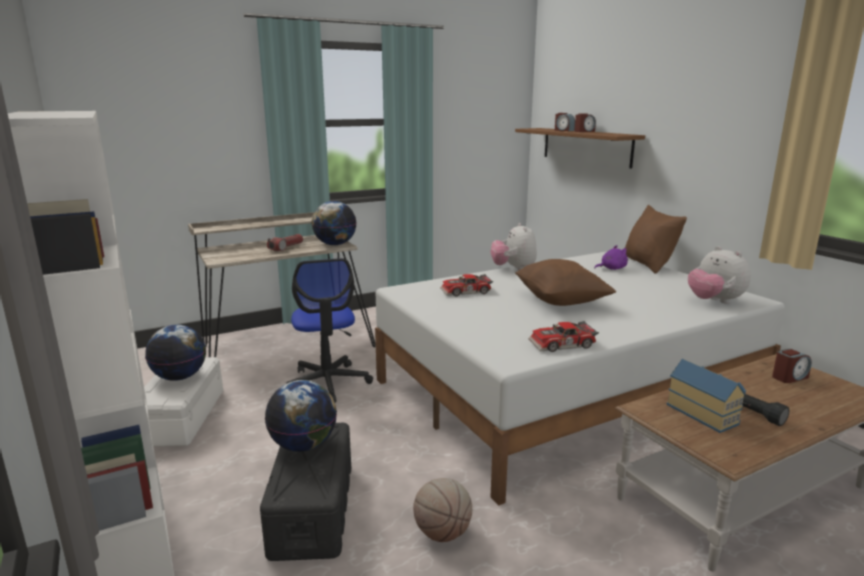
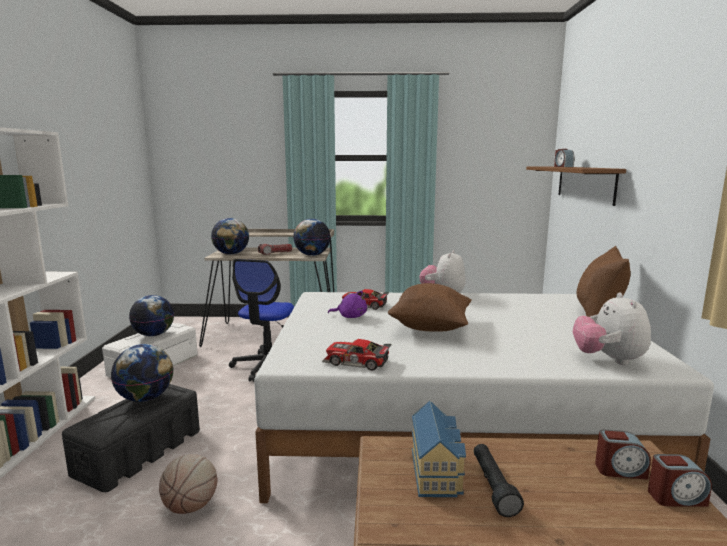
camera: 30 degrees right, 5 degrees down
(232, 256) = (231, 254): none -> globe
(584, 131) = (577, 167): alarm clock -> alarm clock (676, 497)
(611, 268) = (545, 309): purple plush toy -> purple plush toy (350, 316)

